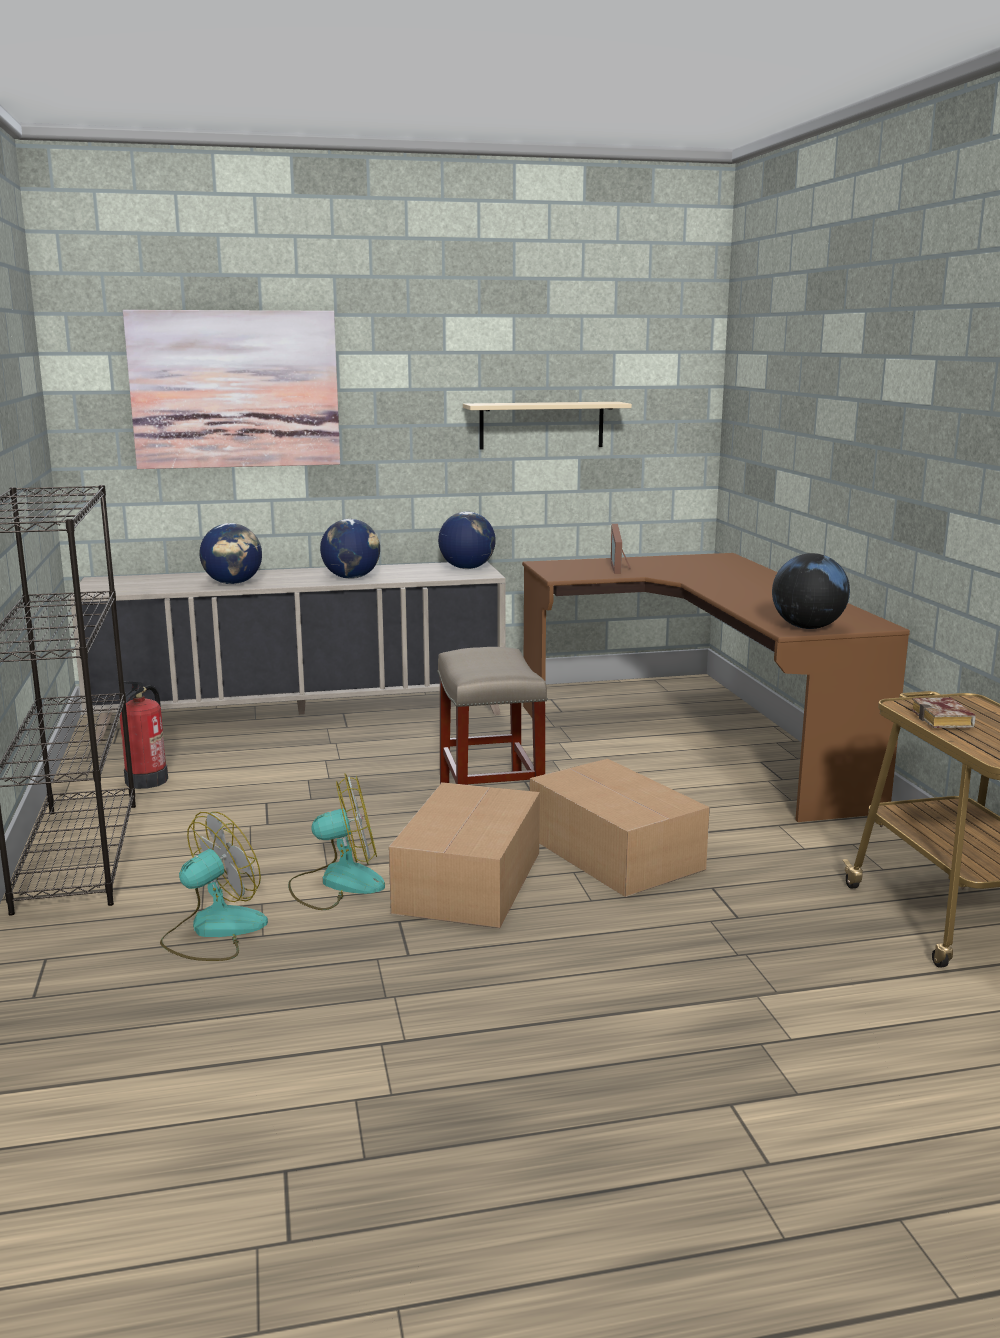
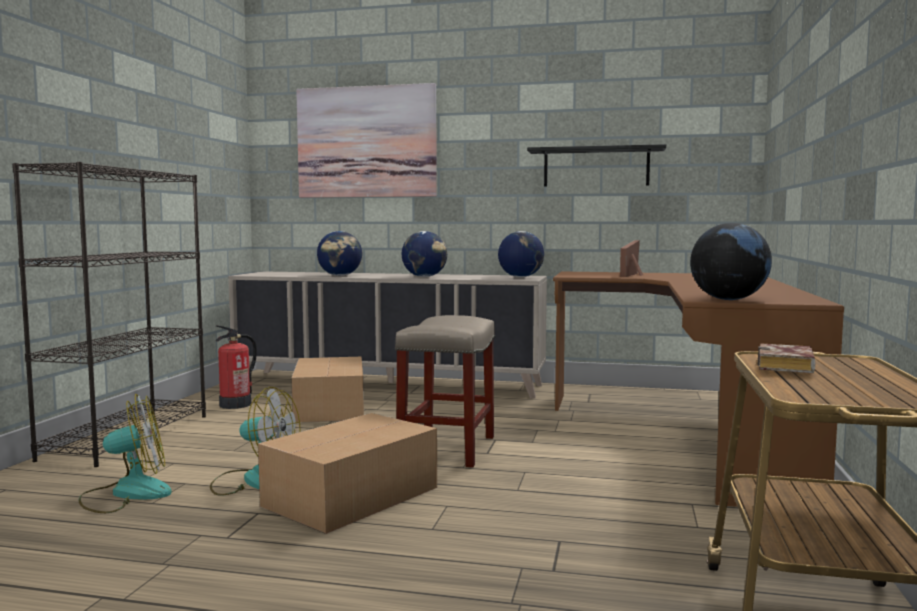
camera: 25 degrees right, 10 degrees down
(541, 425) = (596, 167): beige shelf -> black shelf
(614, 851) = (503, 497): cardboard box -> cardboard box (330, 407)

